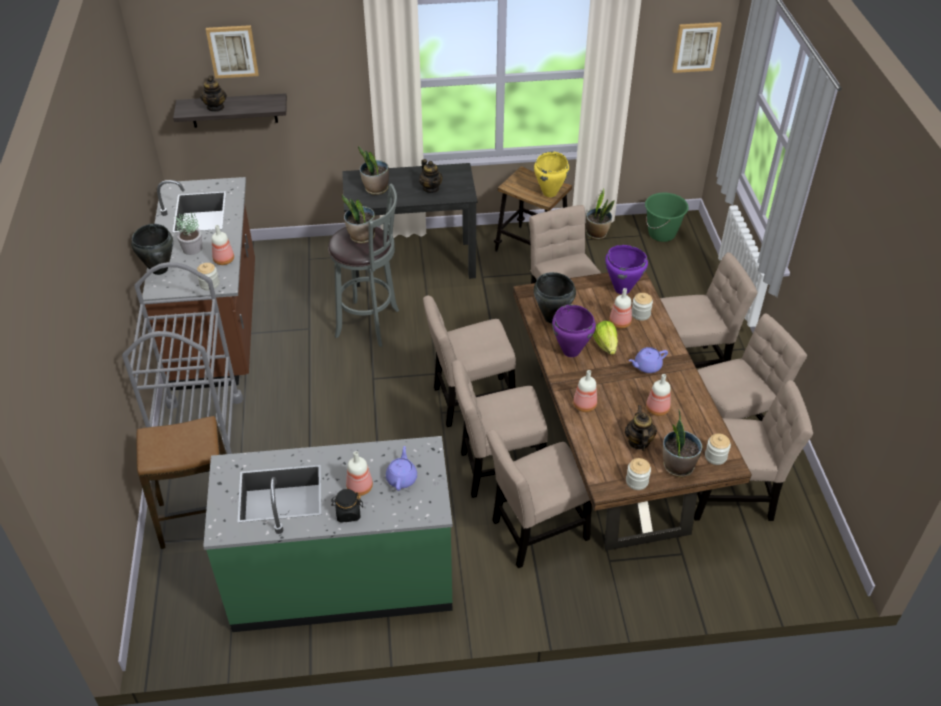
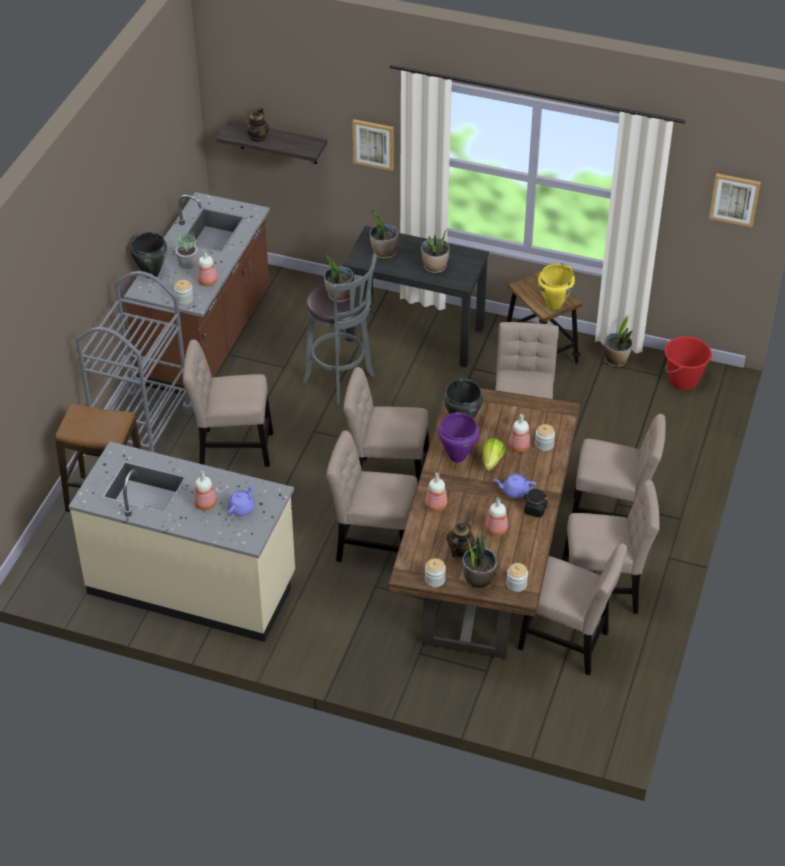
camera: 25 degrees right, 0 degrees up
(232, 51) = (284, 91): picture -> picture (373, 144)
(342, 577) = (192, 585): green counter -> beige counter
(348, 513) = (185, 520): black jar -> black jar (534, 510)
(431, 188) = (435, 267): teapot -> potted plant
(536, 532) = (372, 608): beige chair -> beige chair (231, 448)
(622, 289) = (544, 416): purple cooking pot -> none
(662, 234) = (683, 380): green bucket -> red bucket

